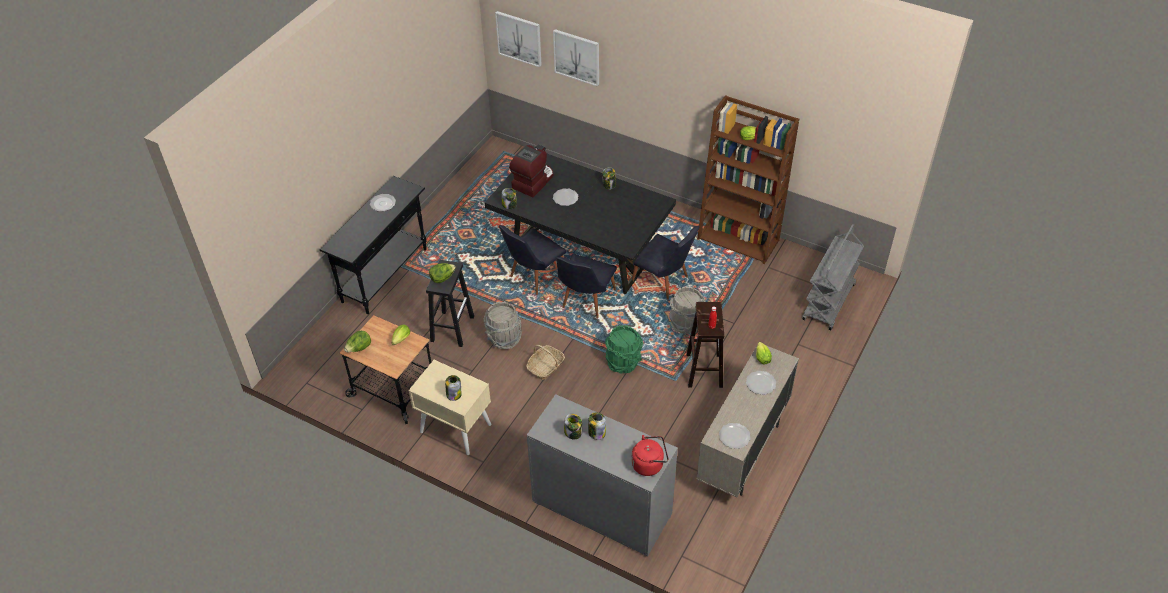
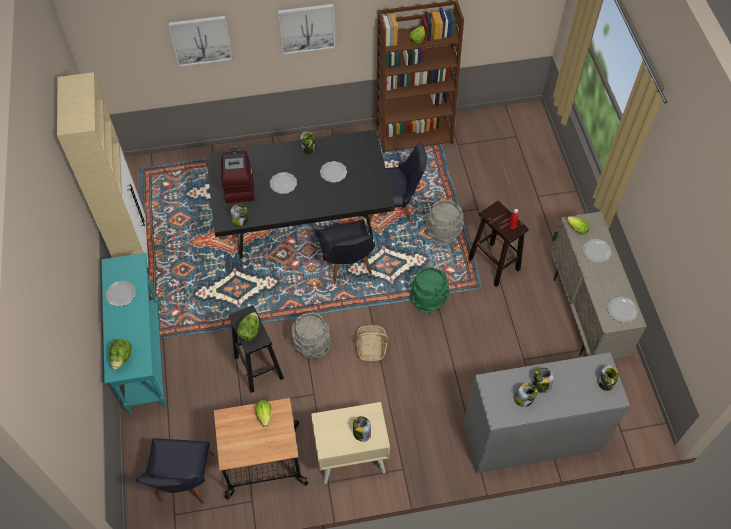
camera: 40 degrees left, 10 degrees up
(359, 348) = (234, 452): lettuce -> lettuce (122, 358)
(385, 275) = (145, 358): black console table -> turquoise console table
(447, 202) = (135, 249): none -> beige cabinet
(519, 38) = (126, 49): picture -> picture (307, 28)
(533, 277) = (283, 272): black chair -> black chair (183, 484)
(610, 210) = (333, 172): none -> plate
(649, 464) = (605, 382): red kettle -> jar
(829, 303) = (527, 147): grey cart -> none

